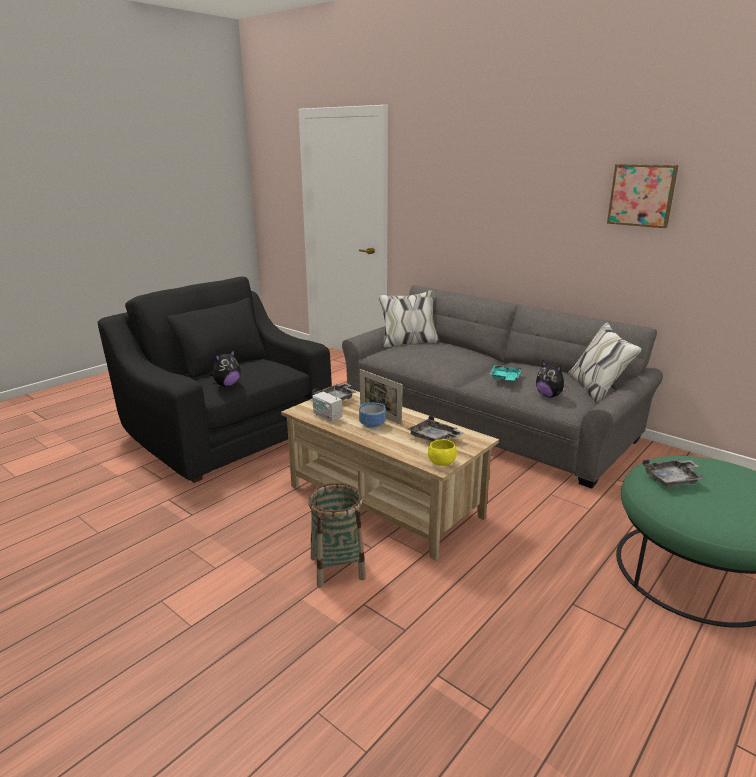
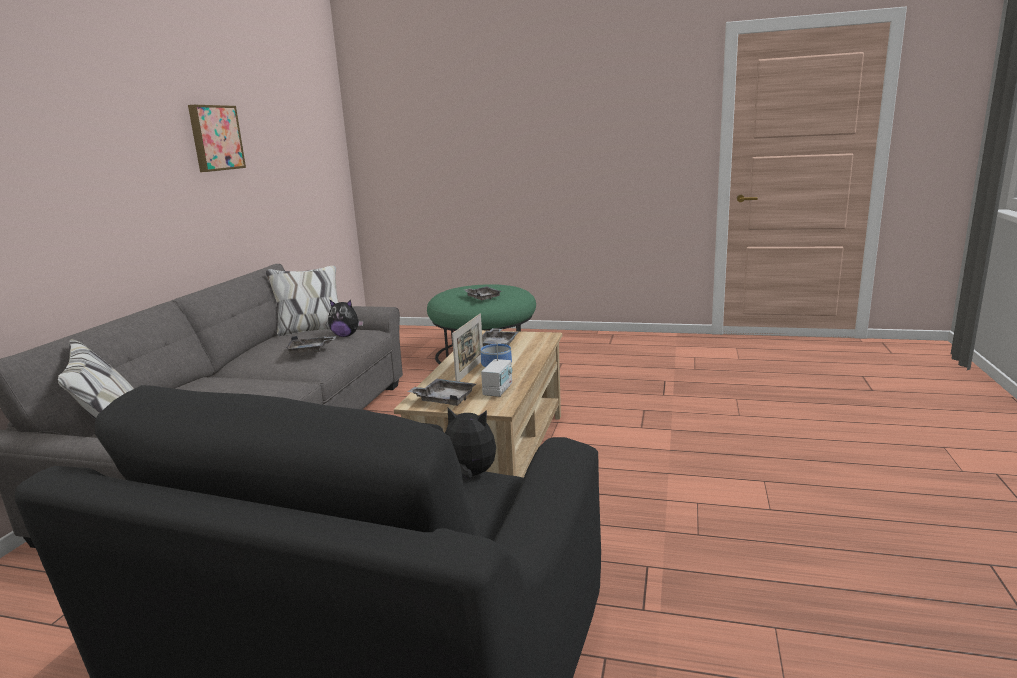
camera: 115 degrees left, 5 degrees down
(337, 568) = (618, 448): basket -> none
(441, 462) = (540, 336): yellow bowl -> none
(505, 378) = (310, 350): turquoise tray -> grey tray
(549, 396) = (346, 335): plush toy -> plush toy turned 75 degrees clockwise

